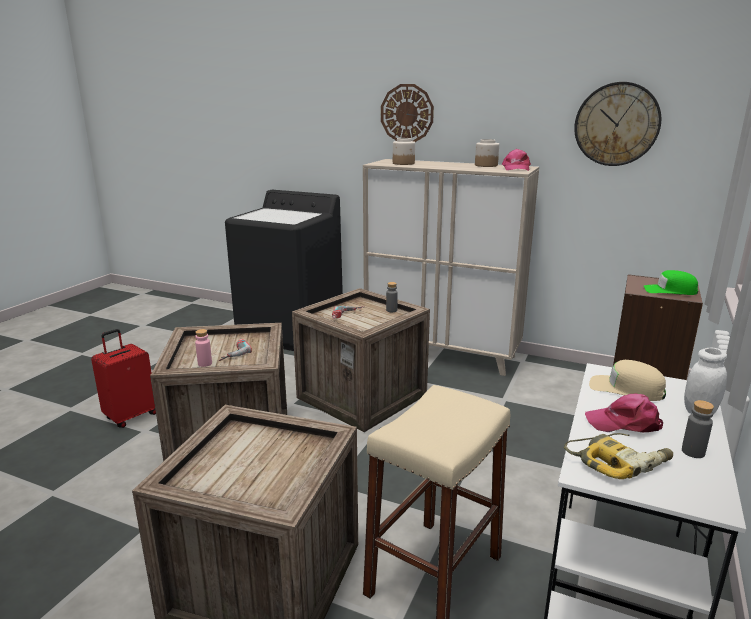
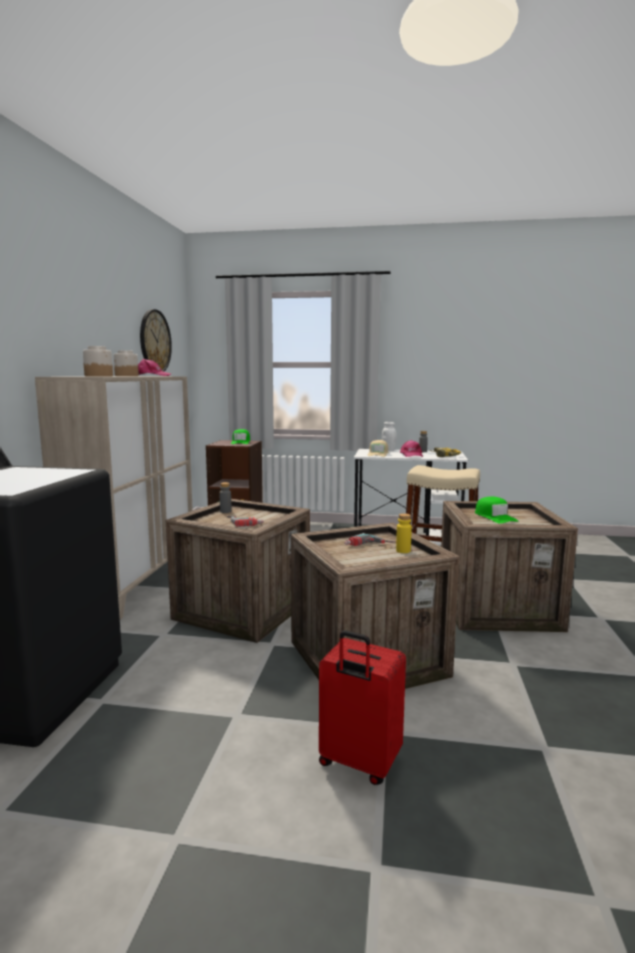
camera: 105 degrees left, 10 degrees down
(205, 363) = (403, 551): pink bottle -> yellow bottle
(263, 455) = (495, 517): none -> green cap
(407, 114) = (39, 318): wall clock -> none

